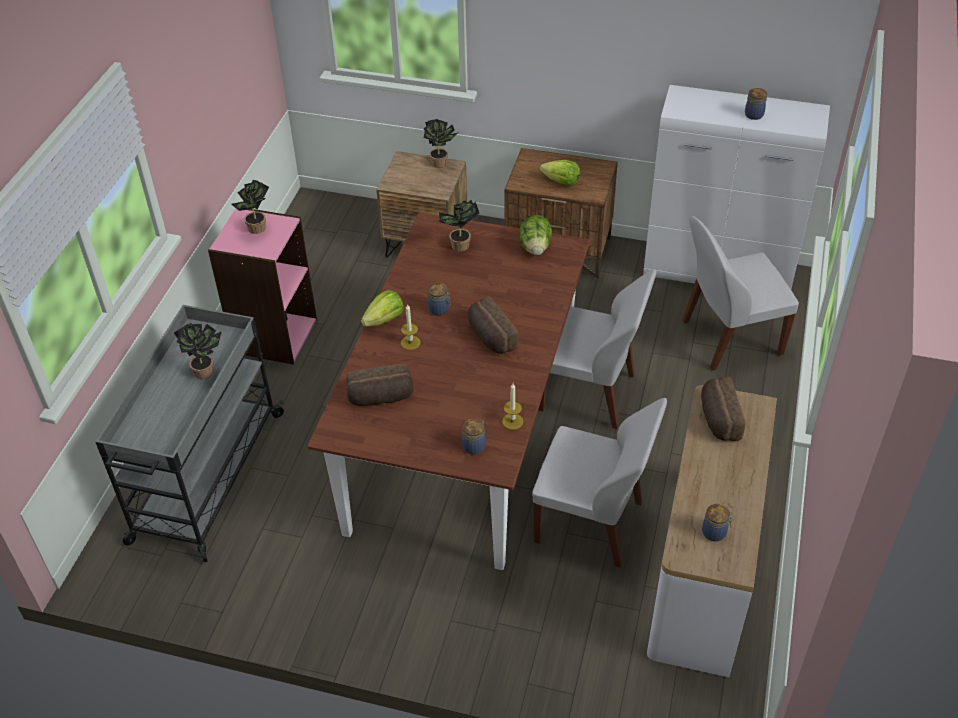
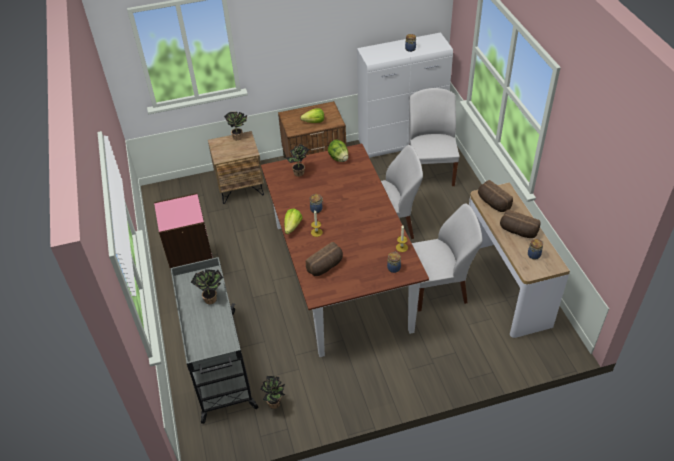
camera: 30 degrees left, 0 degrees up
(257, 230) = (178, 209): potted plant -> potted plant (275, 404)
(490, 337) = (355, 212): bread -> bread (518, 231)
(728, 338) = (431, 172): white chair -> white chair turned 135 degrees clockwise

